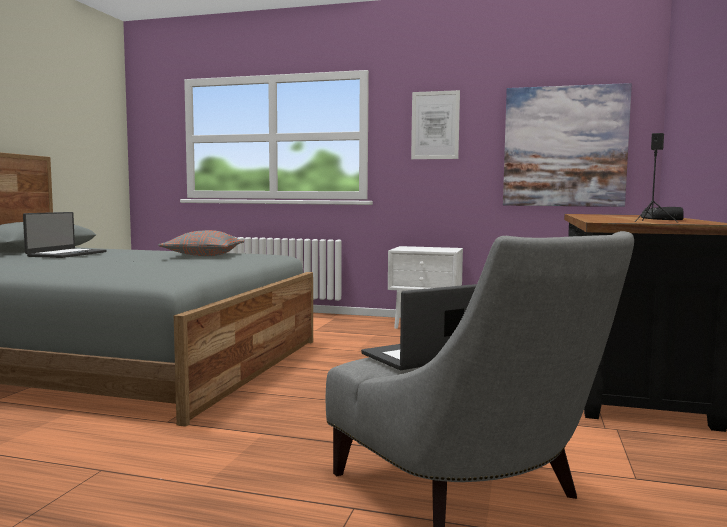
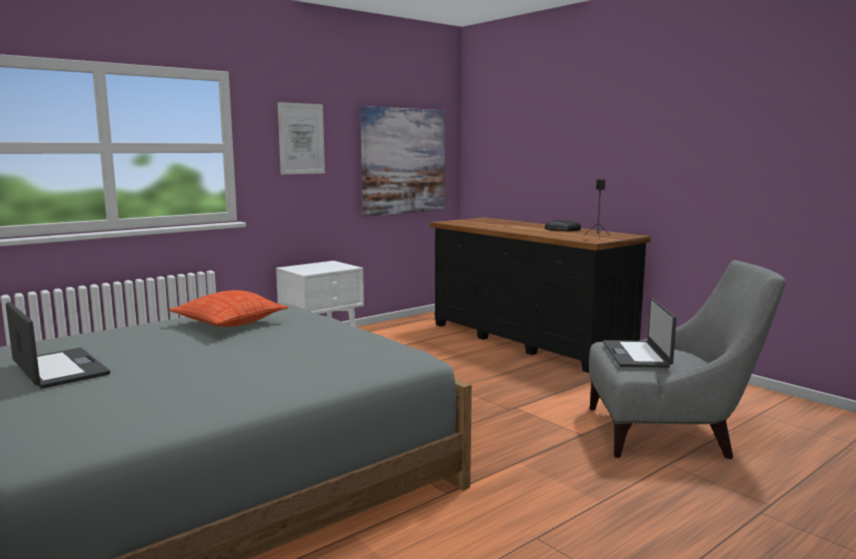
camera: 55 degrees left, 5 degrees up
(204, 255) = (229, 323): grey pillow -> orange pillow

